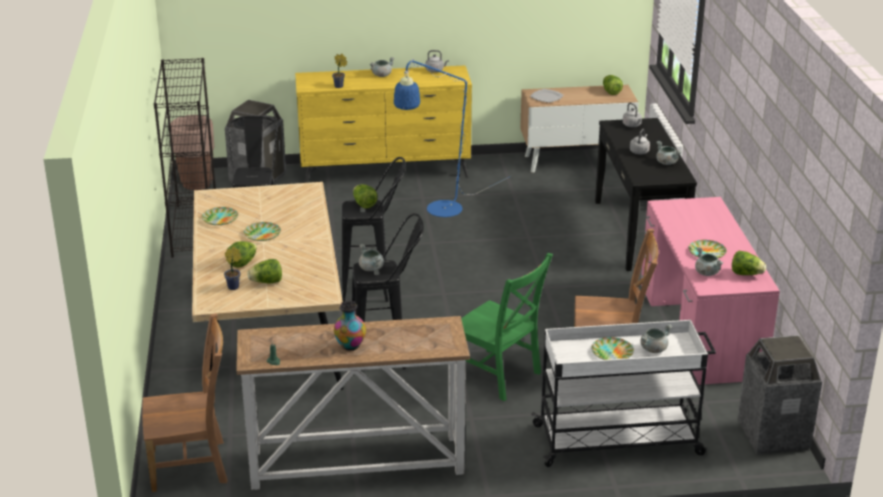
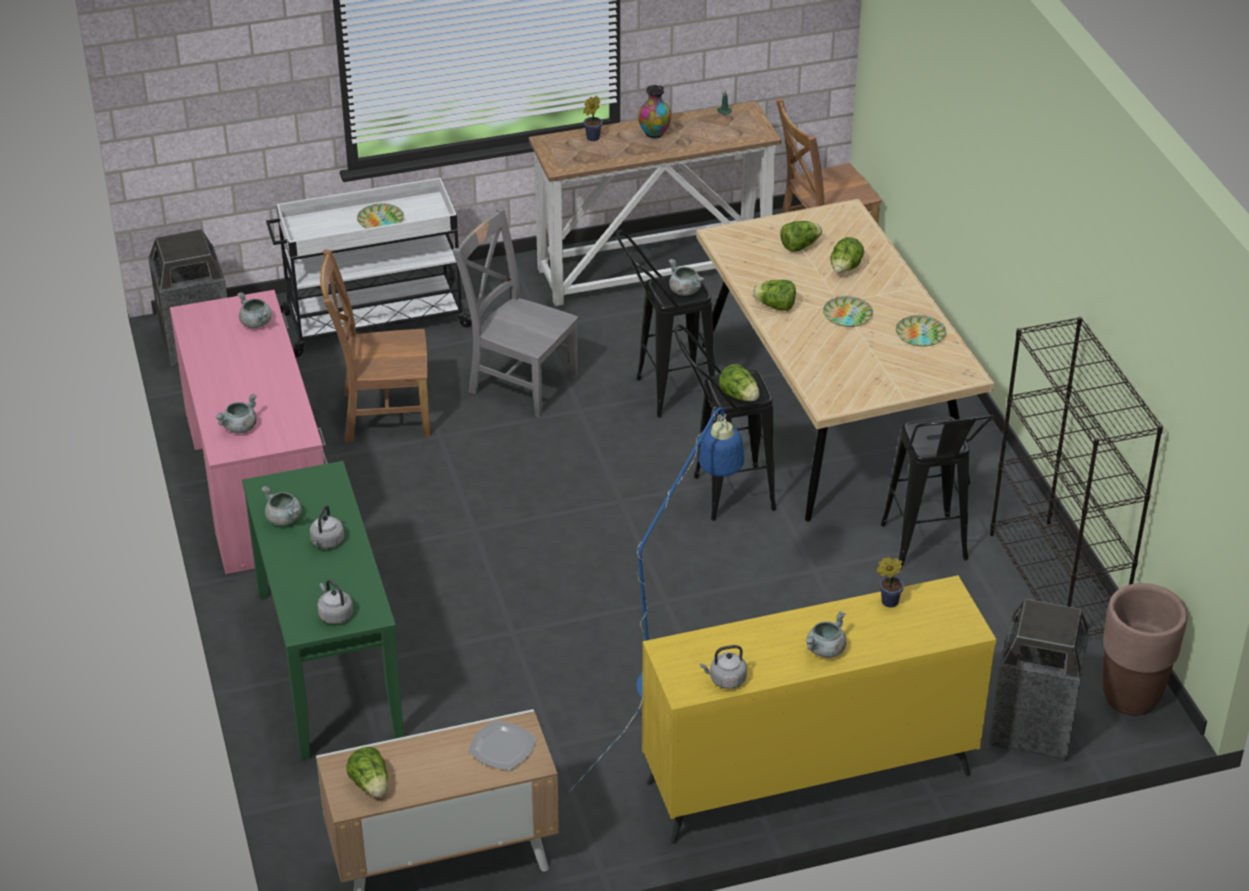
camera: 170 degrees right, 10 degrees up
(235, 287) = (833, 236): potted plant -> potted plant (591, 138)
(499, 376) = (519, 382): green chair -> grey chair
(639, 233) = (327, 664): black console table -> green console table
(653, 349) = (334, 229): grey cooking pot -> grey cooking pot (240, 427)
(707, 252) = (250, 356): plate -> none
(746, 274) = (205, 326): lettuce -> lettuce (775, 306)

